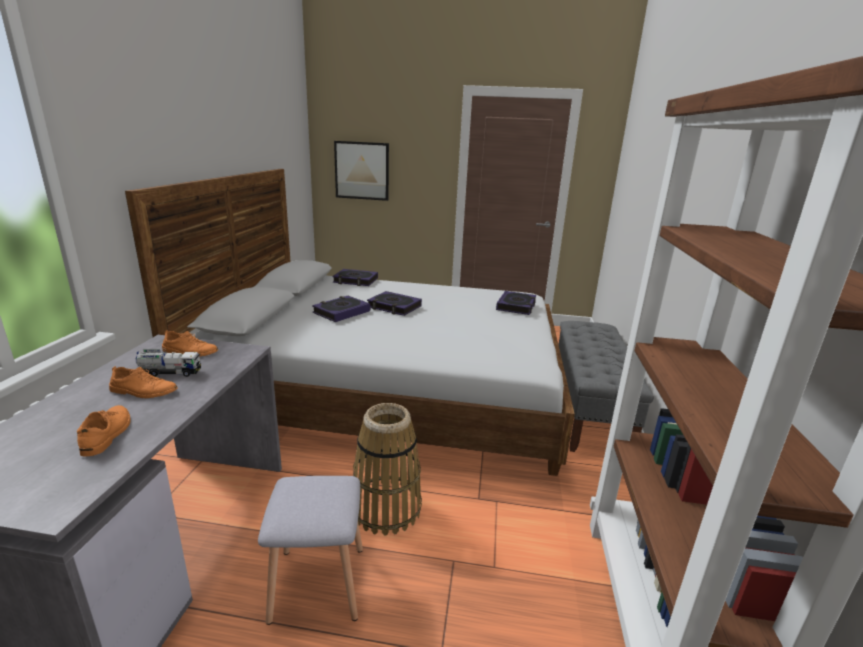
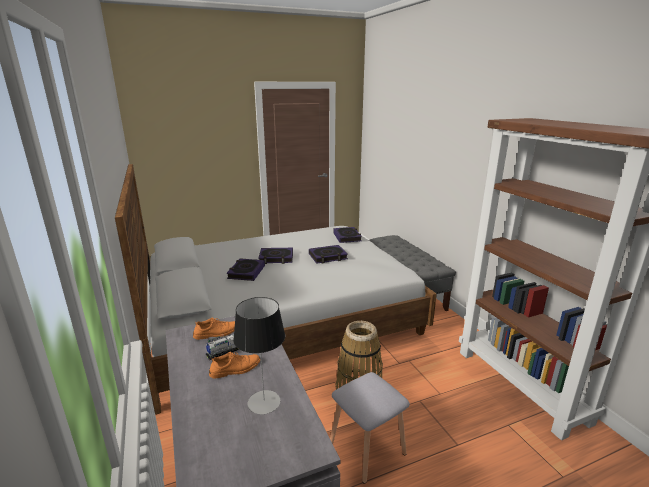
camera: 30 degrees left, 0 degrees up
(107, 434) = (264, 402): orange shoe -> table lamp
(355, 281) = (218, 245): book -> book (328, 257)
(362, 170) = (178, 153): picture -> none

